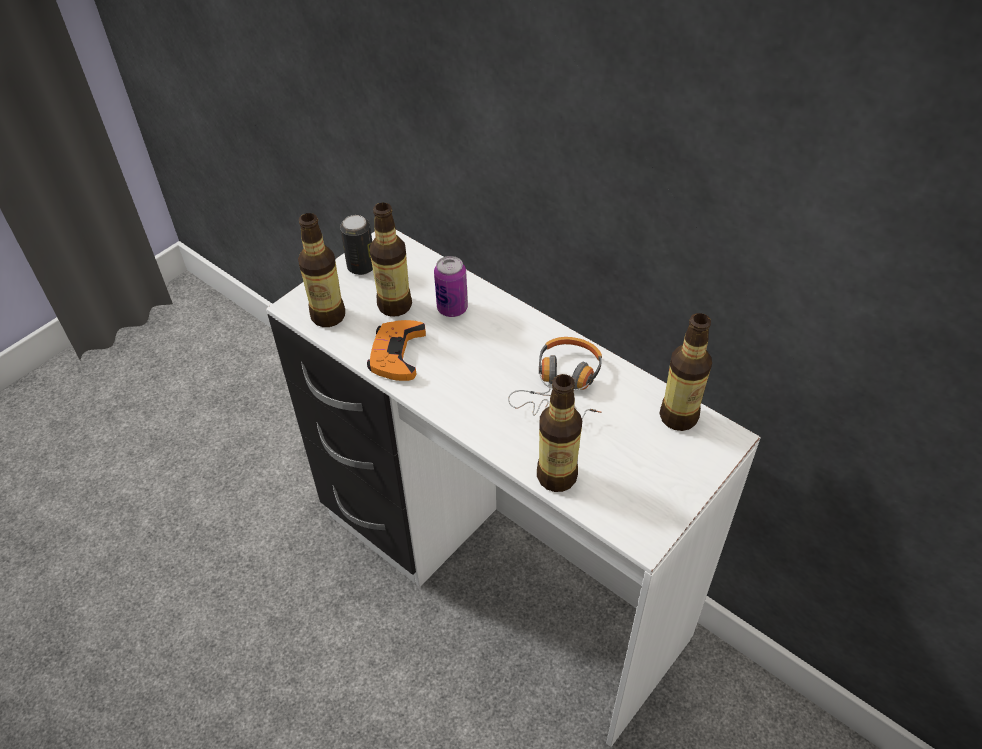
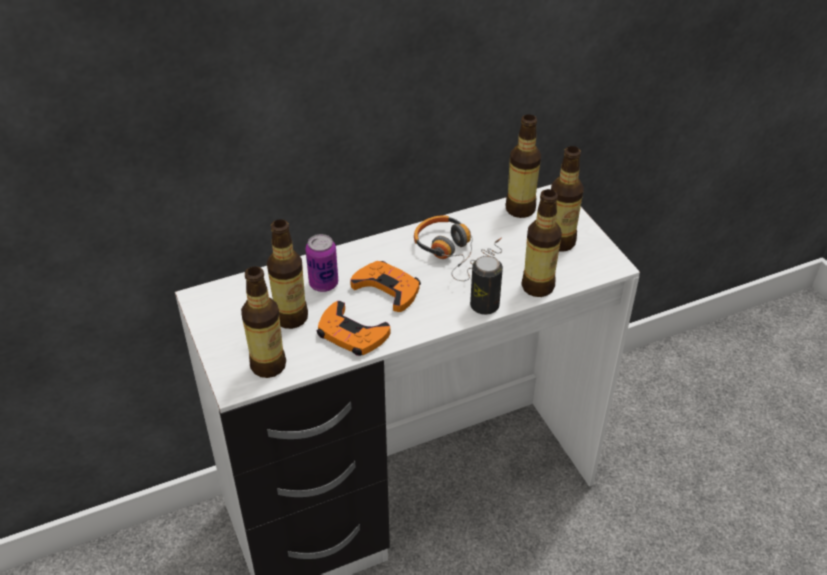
camera: 65 degrees left, 5 degrees down
(361, 266) = (221, 324): can -> can (484, 306)
(473, 355) = (387, 289): none -> orange game controller
(647, 472) = (560, 242): none -> bottle

